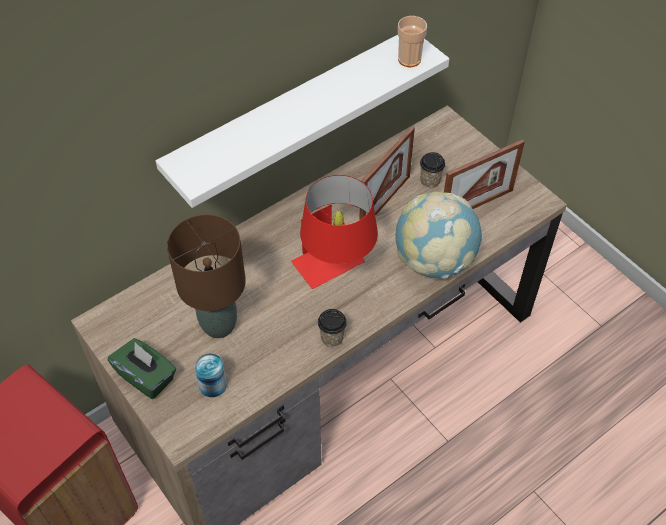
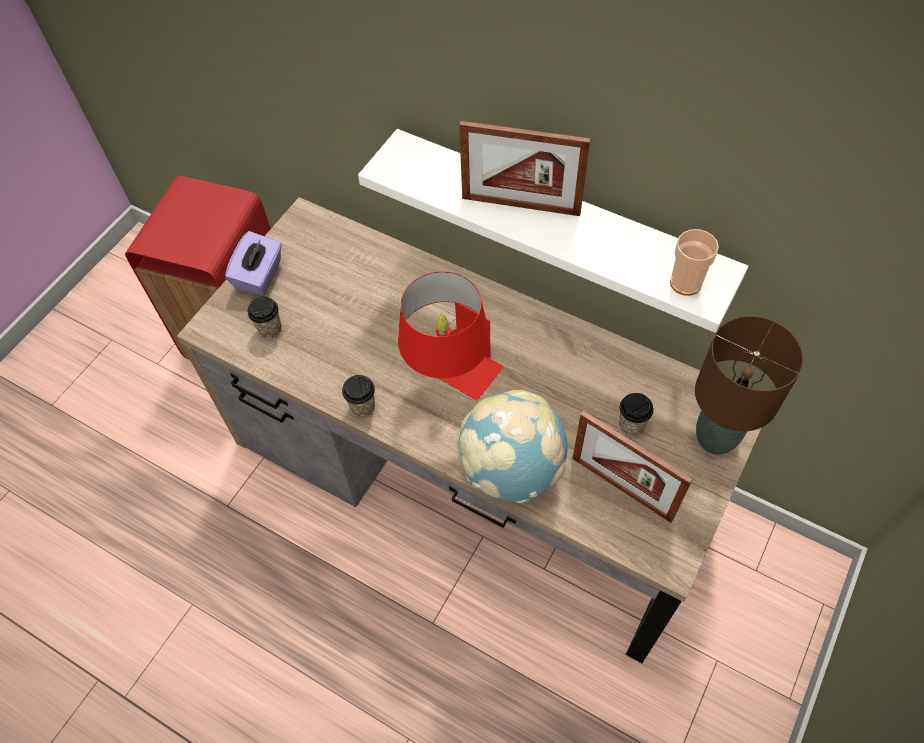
camera: 70 degrees right, 5 degrees up
(146, 377) = (260, 276): green tissue box -> purple tissue box
(213, 384) = (270, 329): can -> cup
(218, 325) = (338, 305): brown table lamp -> brown table lamp (715, 438)
(385, 202) = (572, 389): picture frame -> picture frame (521, 205)

